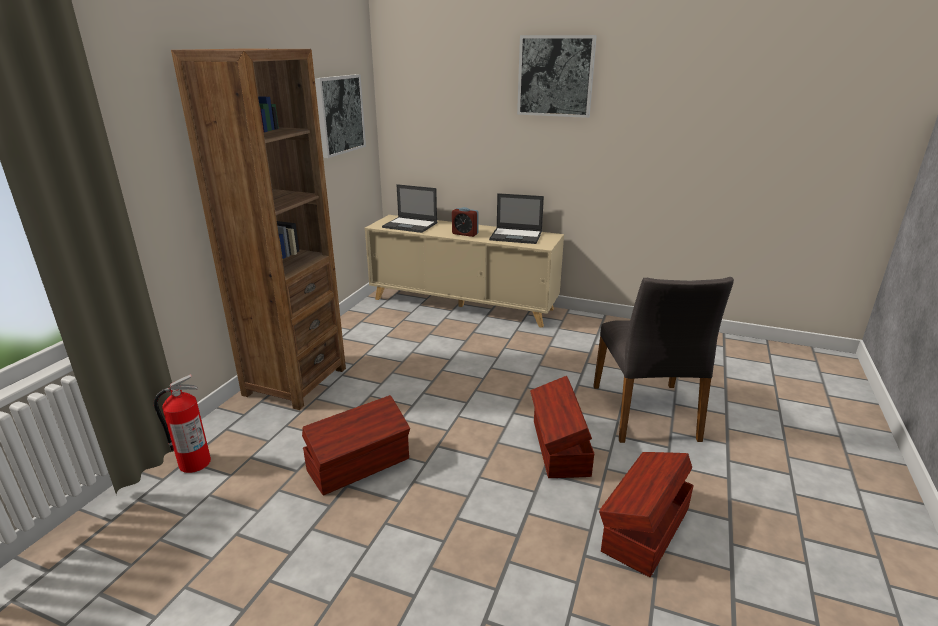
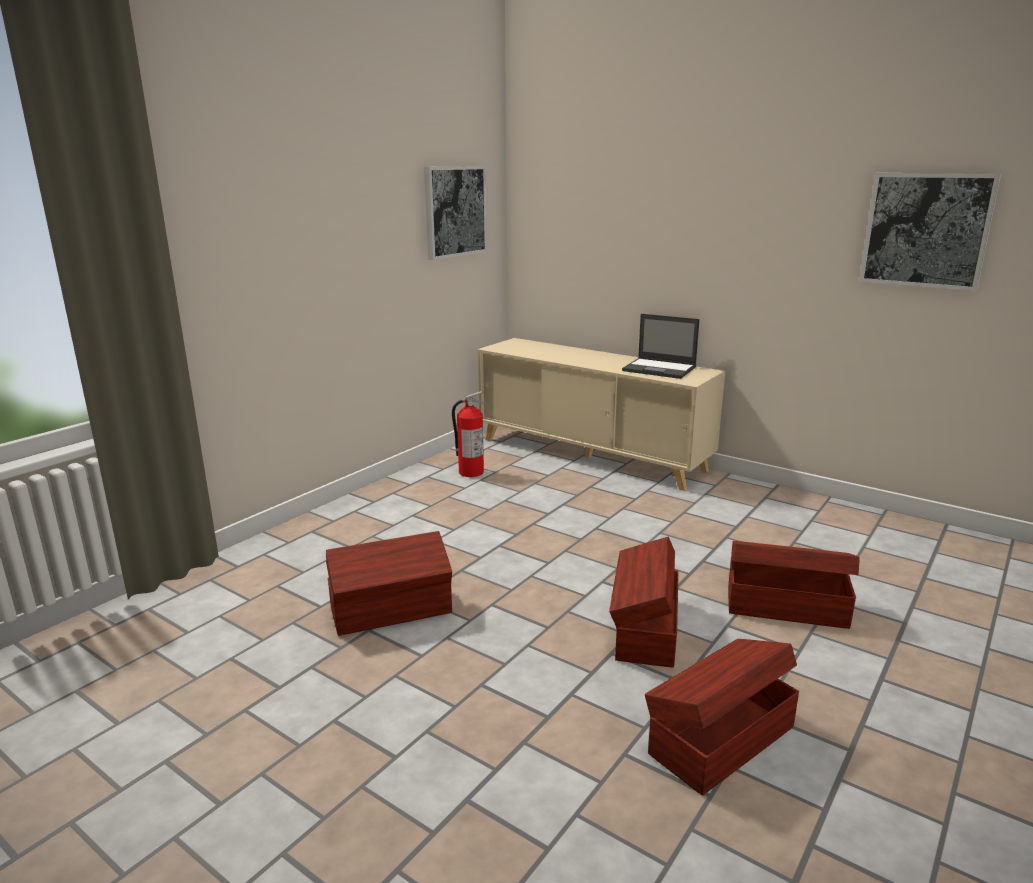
camera: 15 degrees right, 5 degrees down
(194, 463) = (217, 582): fire extinguisher -> fire extinguisher (470, 472)
(295, 381) = (357, 515): brown bookcase -> none
(411, 225) = (533, 350): laptop -> none
(465, 234) = (595, 362): alarm clock -> none
(555, 76) = (719, 165): picture -> picture (926, 230)
(646, 413) = (785, 605): grey chair -> brown storage box

